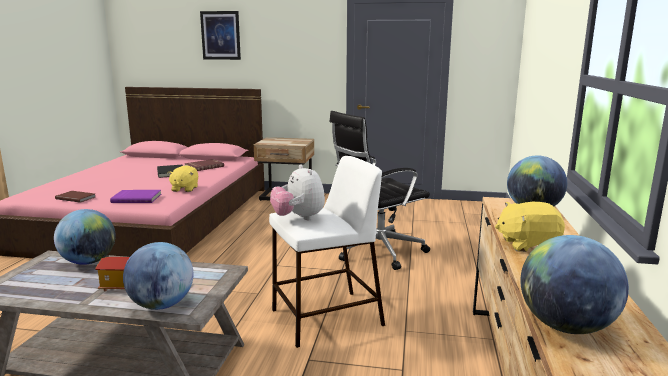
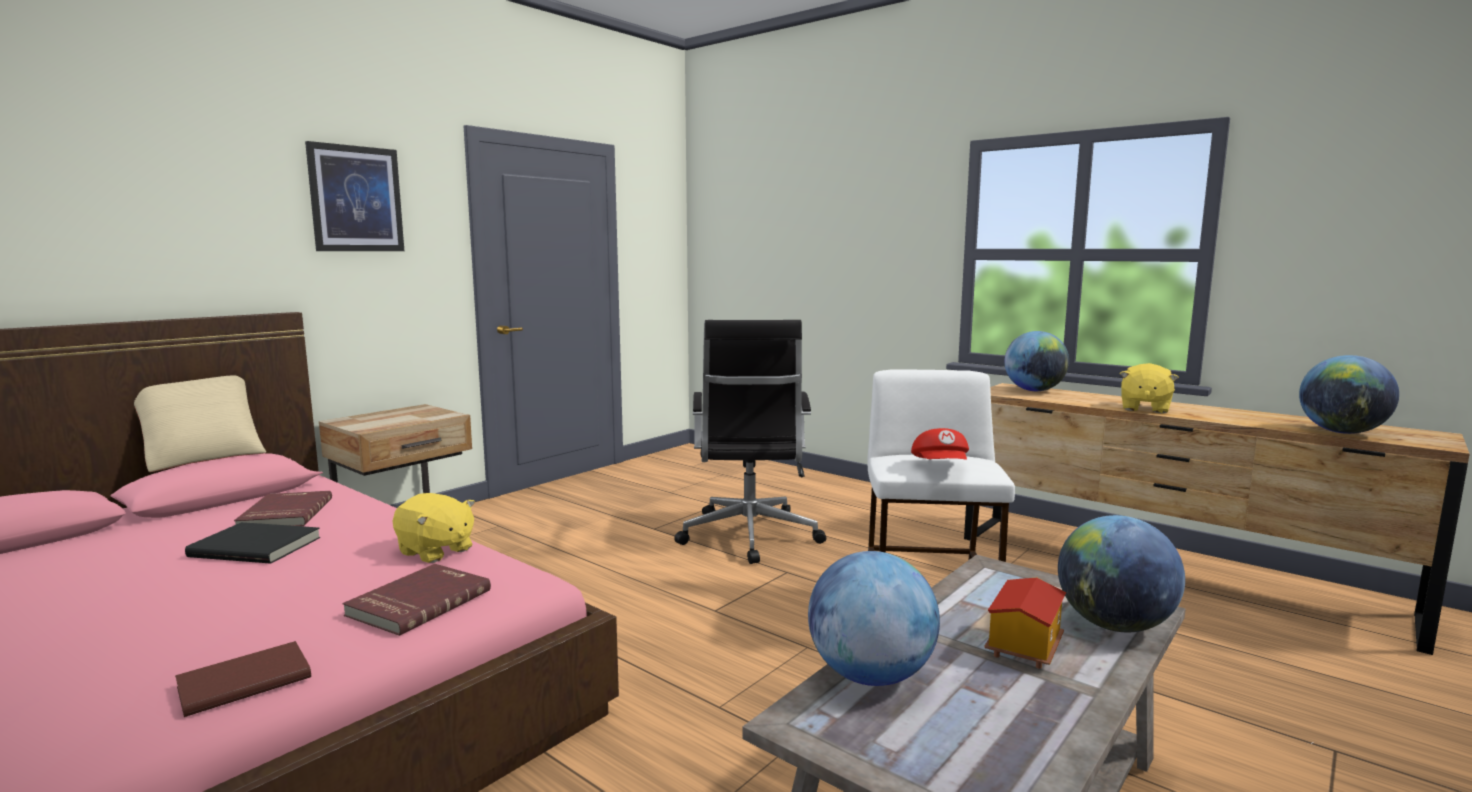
camera: 60 degrees left, 5 degrees down
(137, 198) = (418, 602): purple book -> red book
(218, 142) = (203, 457): none -> beige pillow
(220, 35) = (170, 182): picture -> picture (356, 199)
(298, 218) = (941, 467): plush toy -> red cap

